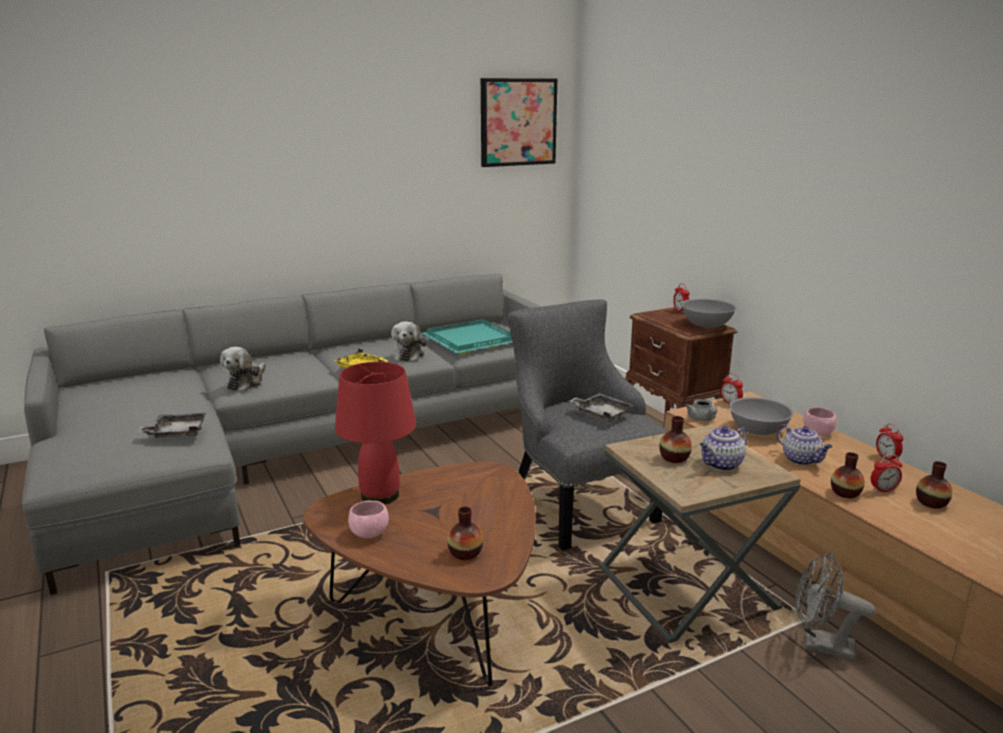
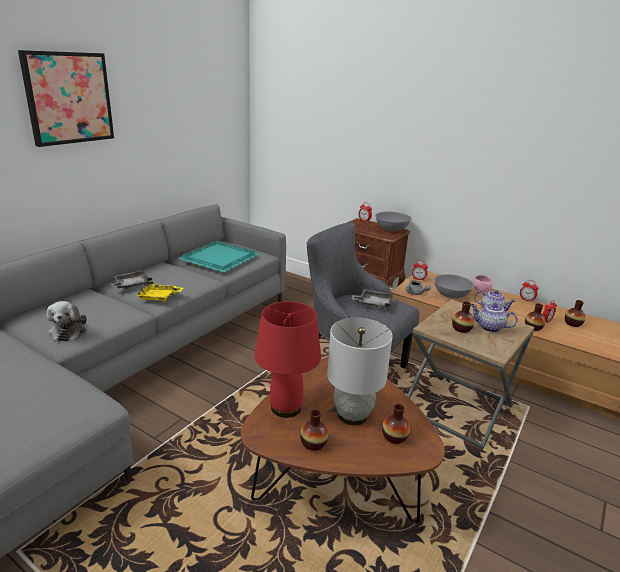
camera: 30 degrees left, 5 degrees up
(176, 433) = (56, 398): grey tray -> grey tray (131, 285)
(369, 533) = (313, 443): pink bowl -> vase
(407, 354) = (184, 279): plush toy -> none
(443, 521) = (352, 415): none -> white table lamp
(518, 122) = (215, 84): picture -> picture (69, 98)
(721, 465) = (489, 327): teapot -> teapot turned 90 degrees clockwise
(820, 645) = (547, 421): grey fan -> none

